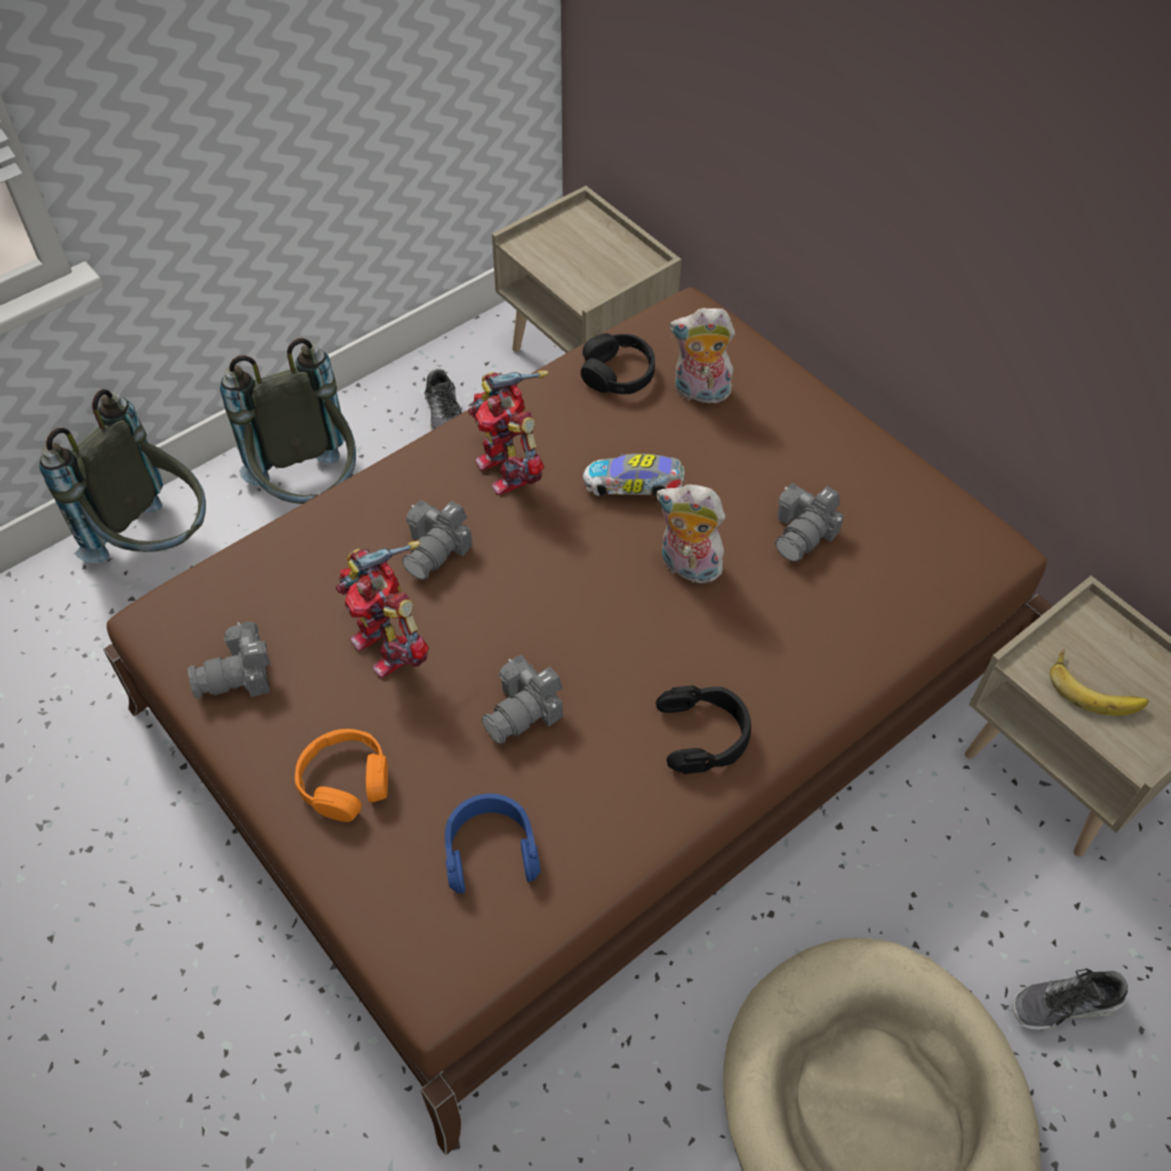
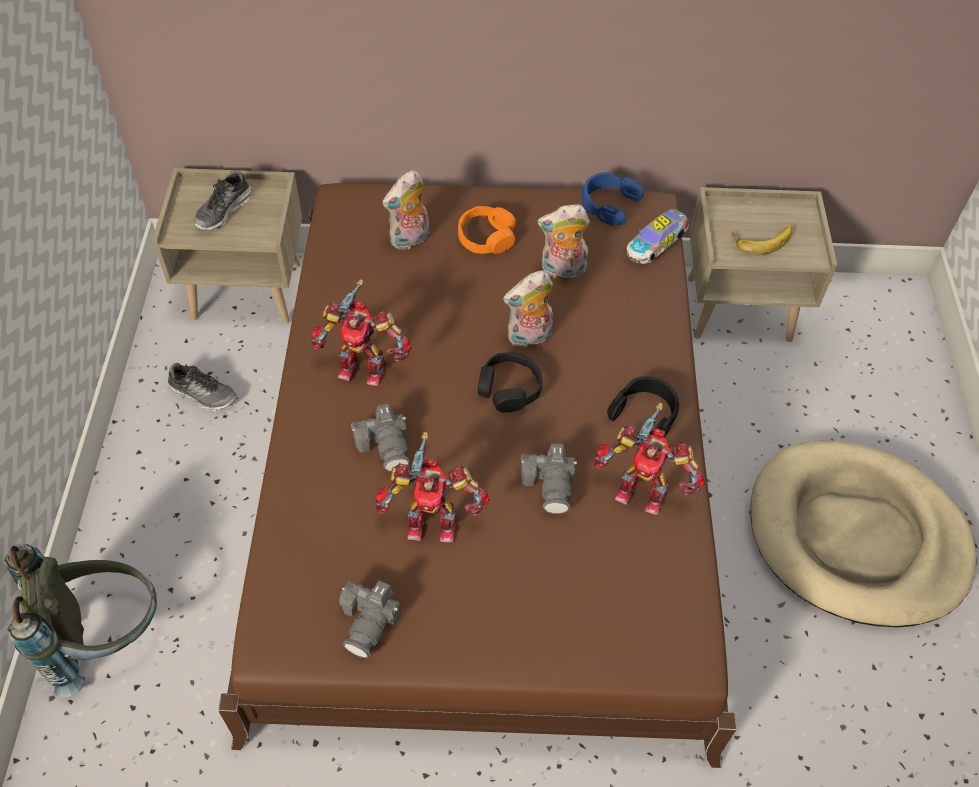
camera: 50 degrees left, 0 degrees up
(310, 492) = (173, 512): grey backpack -> none
(345, 782) = (511, 614): orange headphones -> orange headphones (486, 237)
(490, 848) = (627, 568): blue headphones -> blue headphones (608, 204)
(599, 798) = (641, 491): none -> toy robot
(617, 373) = (350, 264): black headphones -> black headphones (509, 388)
(635, 487) = (446, 318): toy car -> toy car (656, 244)
(804, 533) = (562, 270): camera -> plush toy
(1064, 1005) = (861, 412): shoe -> shoe (223, 211)

